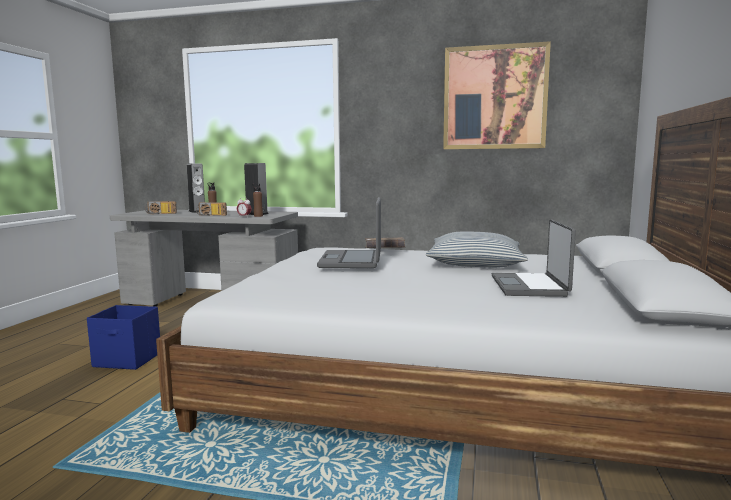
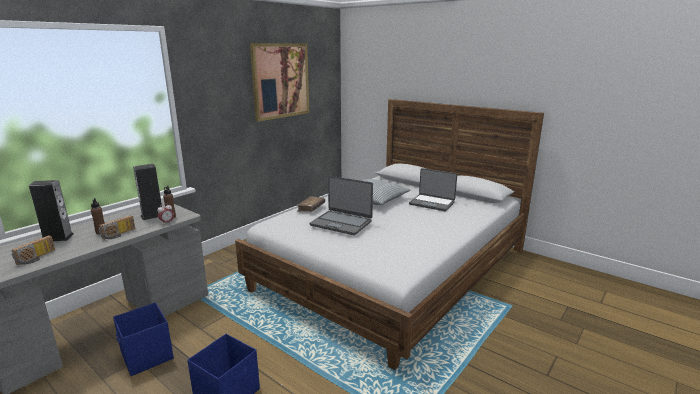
camera: 65 degrees left, 10 degrees up
(175, 323) = (147, 356): none -> blue storage box

